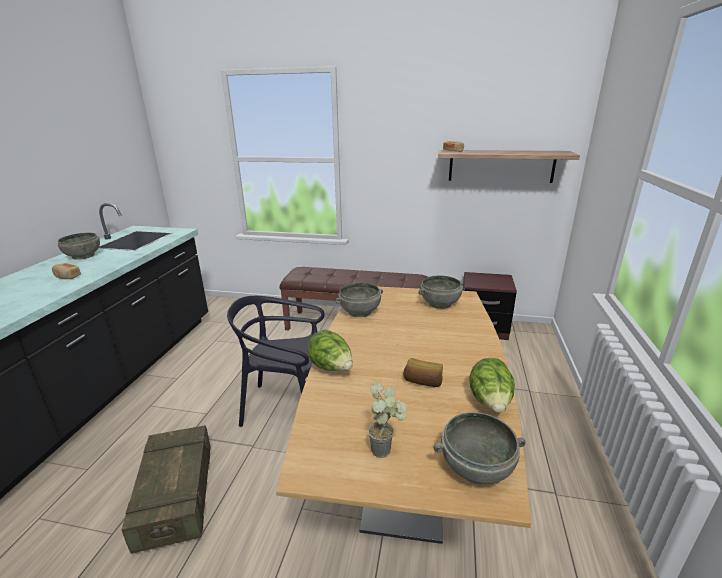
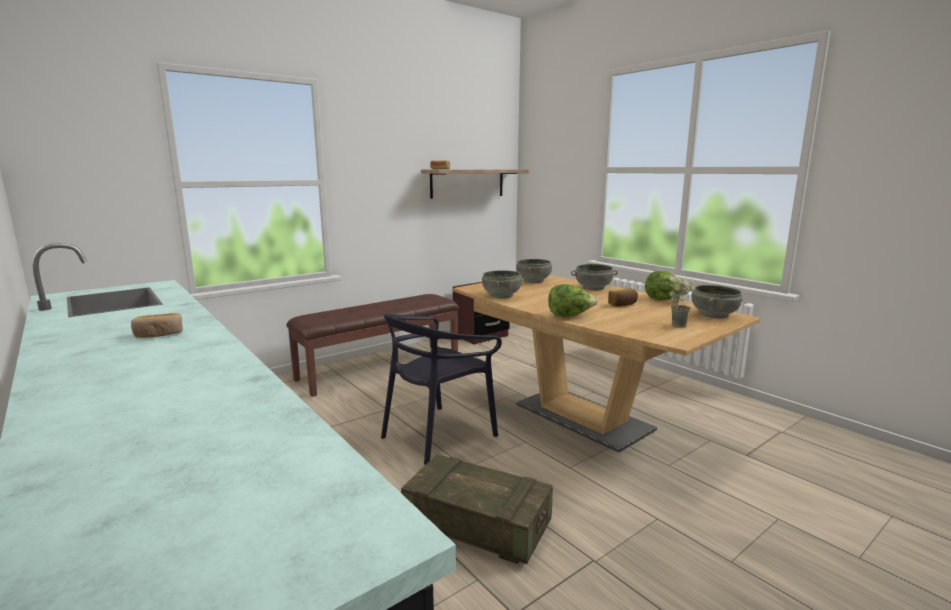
camera: 50 degrees left, 10 degrees down
(84, 256) = (89, 323): grey bowl -> grey bowl (593, 288)

